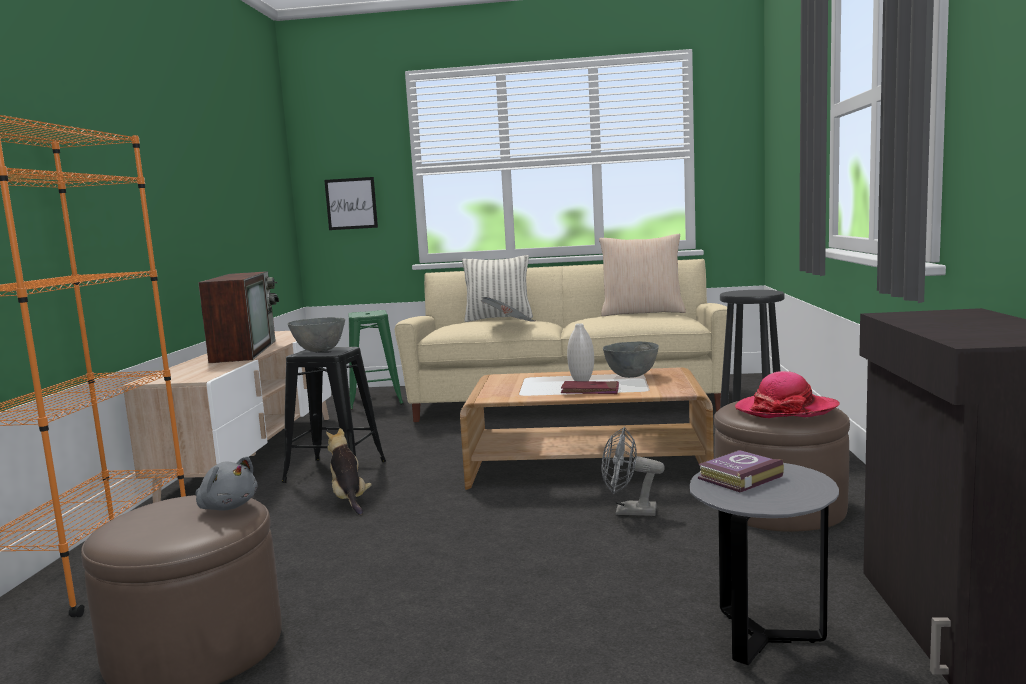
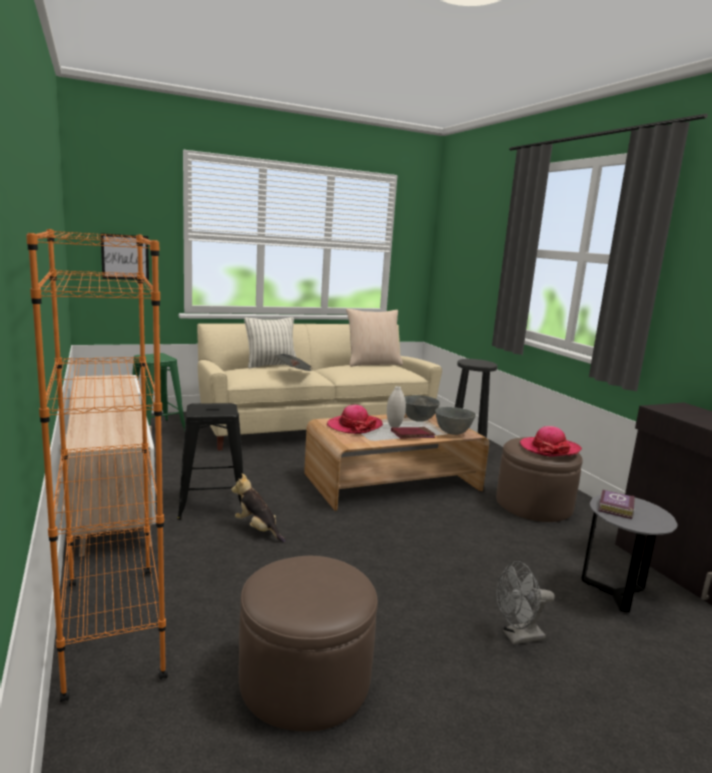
camera: 30 degrees left, 5 degrees up
(227, 507) = (334, 569): grey plush toy -> none
(244, 351) = (108, 404): television -> none
(320, 351) = (209, 408): grey bowl -> grey bowl (452, 433)
(525, 381) = (354, 426): none -> hat
(628, 511) = (459, 517): grey fan -> grey fan (518, 637)

